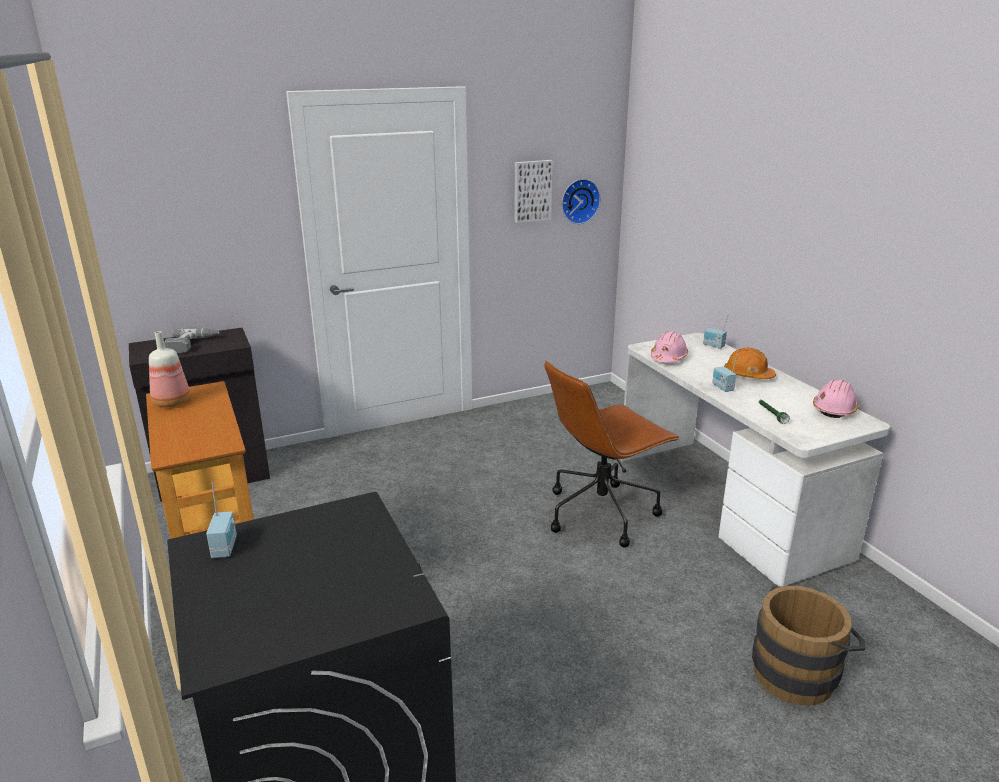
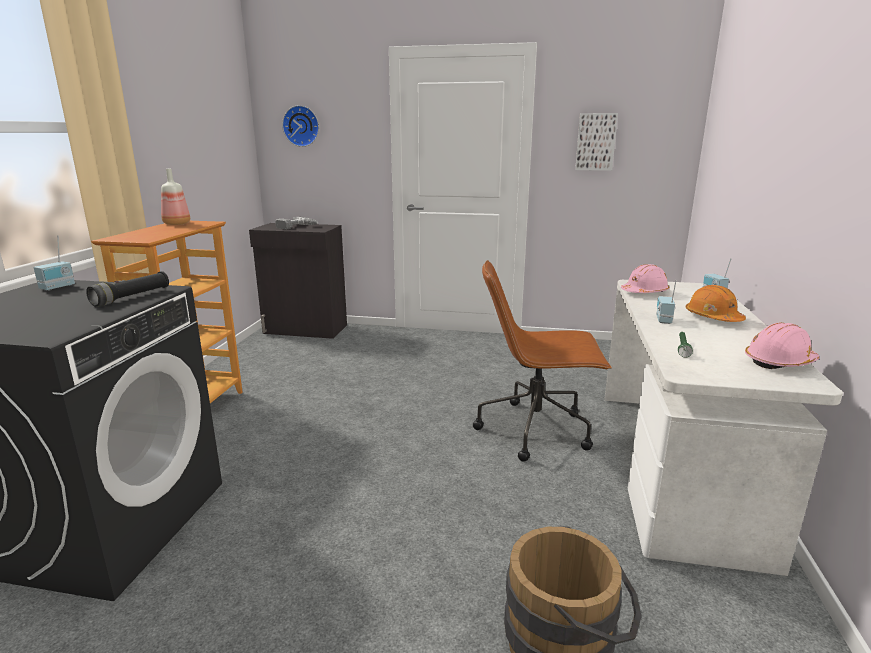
camera: 35 degrees right, 5 degrees down
(357, 528) = (132, 297): none -> black flashlight
(579, 201) = (647, 156): wall clock -> wall clock (302, 126)

